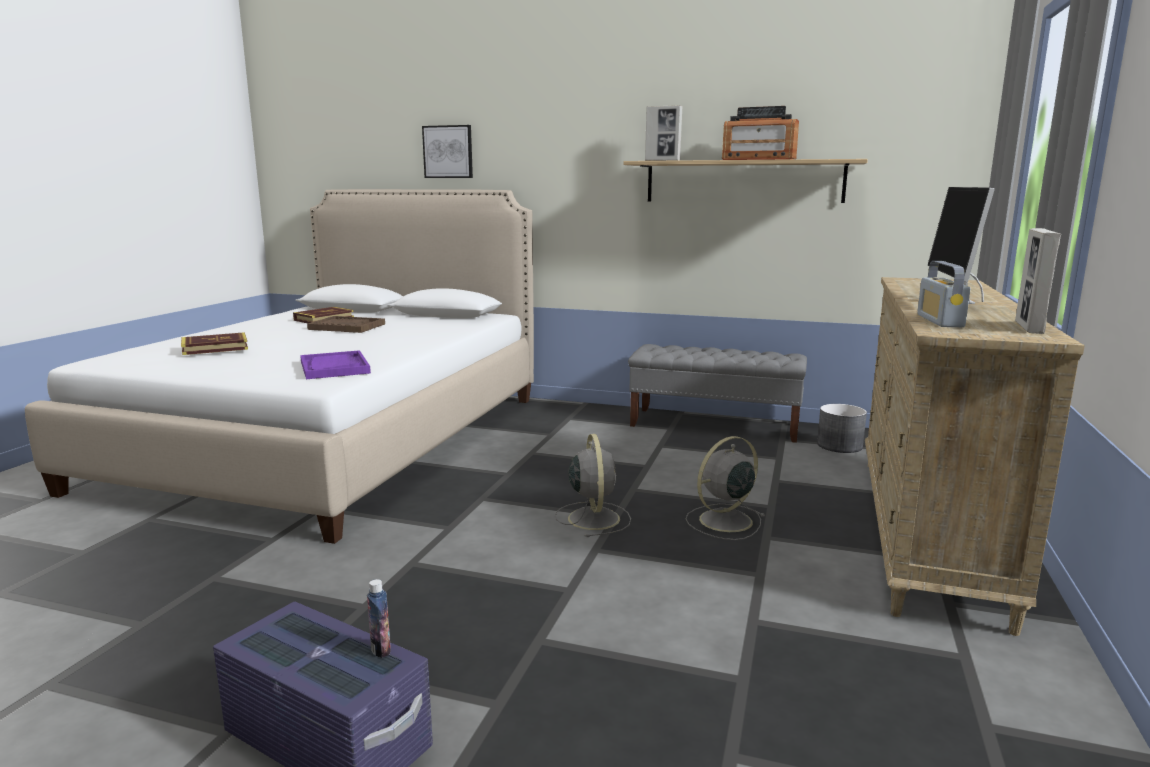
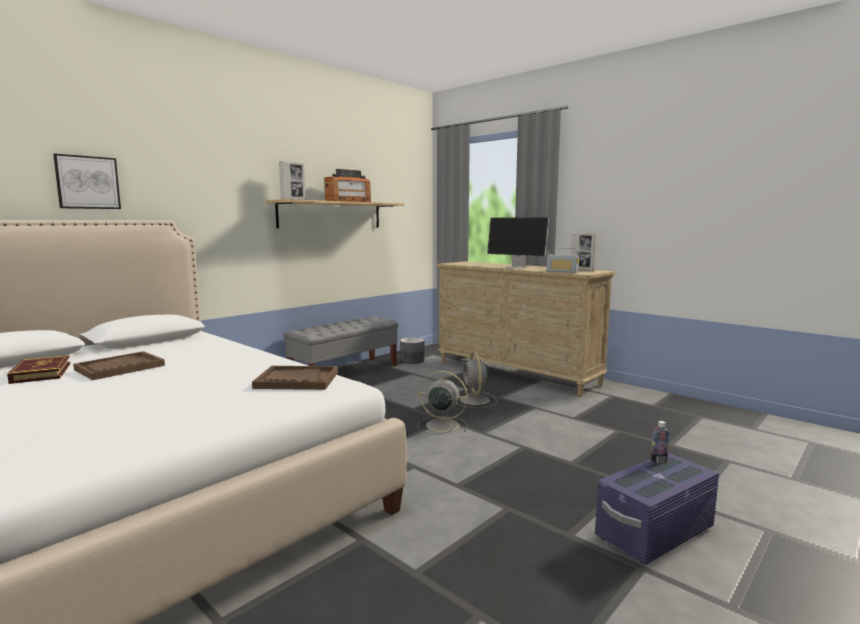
camera: 65 degrees left, 5 degrees down
(215, 348) = (112, 414): book -> none
(334, 367) = (296, 380): purple tray -> brown tray

